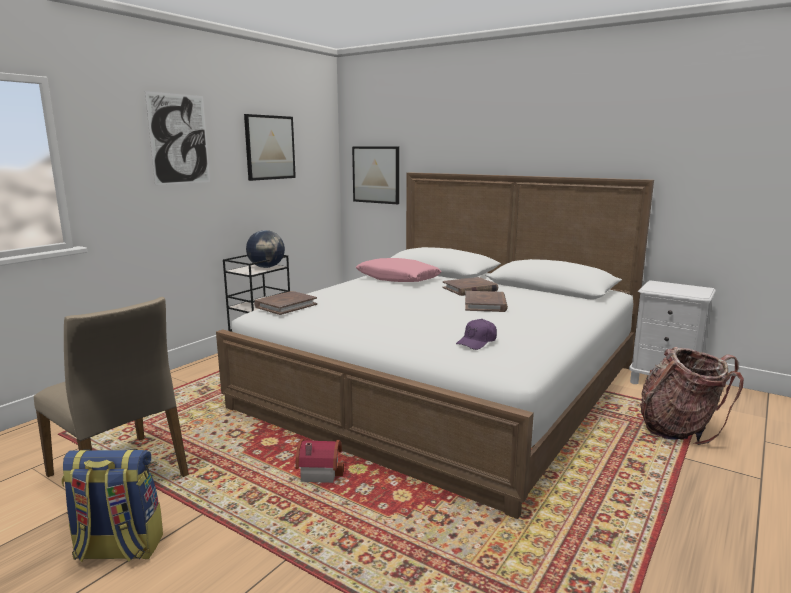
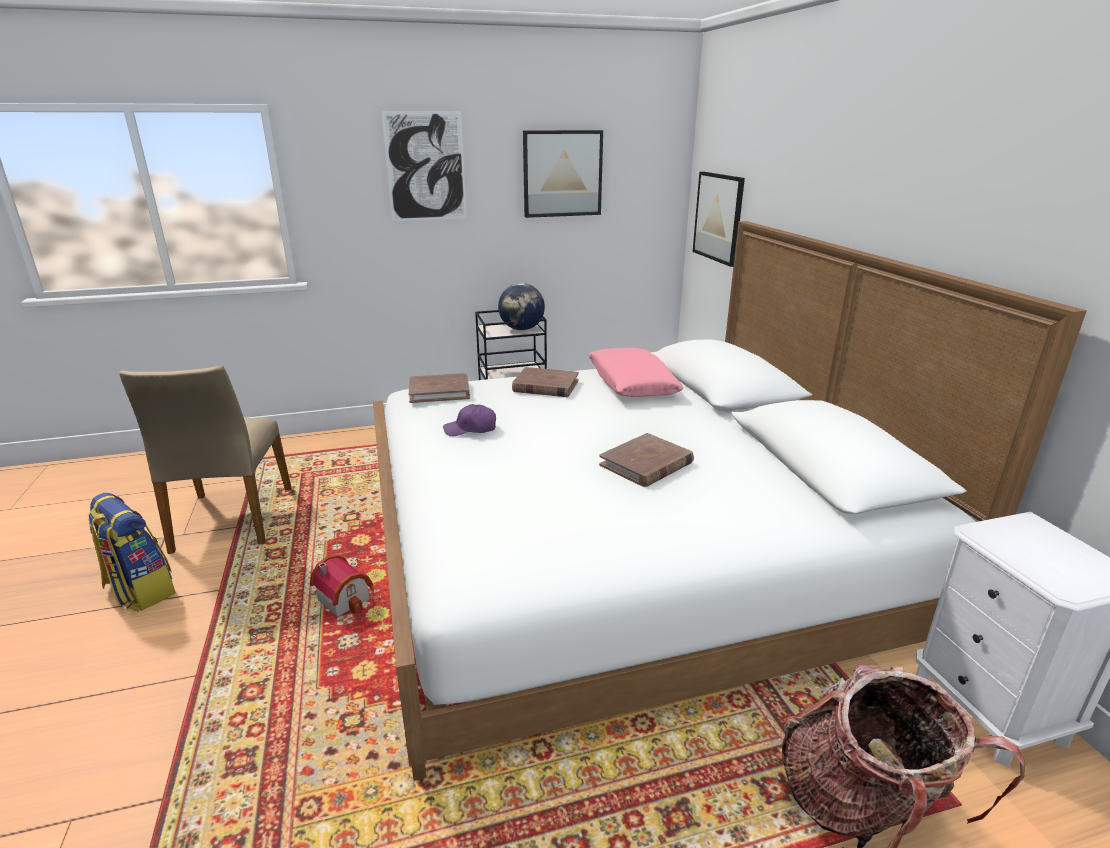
camera: 40 degrees right, 10 degrees up
(470, 289) = (684, 429): brown book -> brown book (545, 386)
(477, 342) = (501, 525): purple cap -> purple cap (471, 429)

